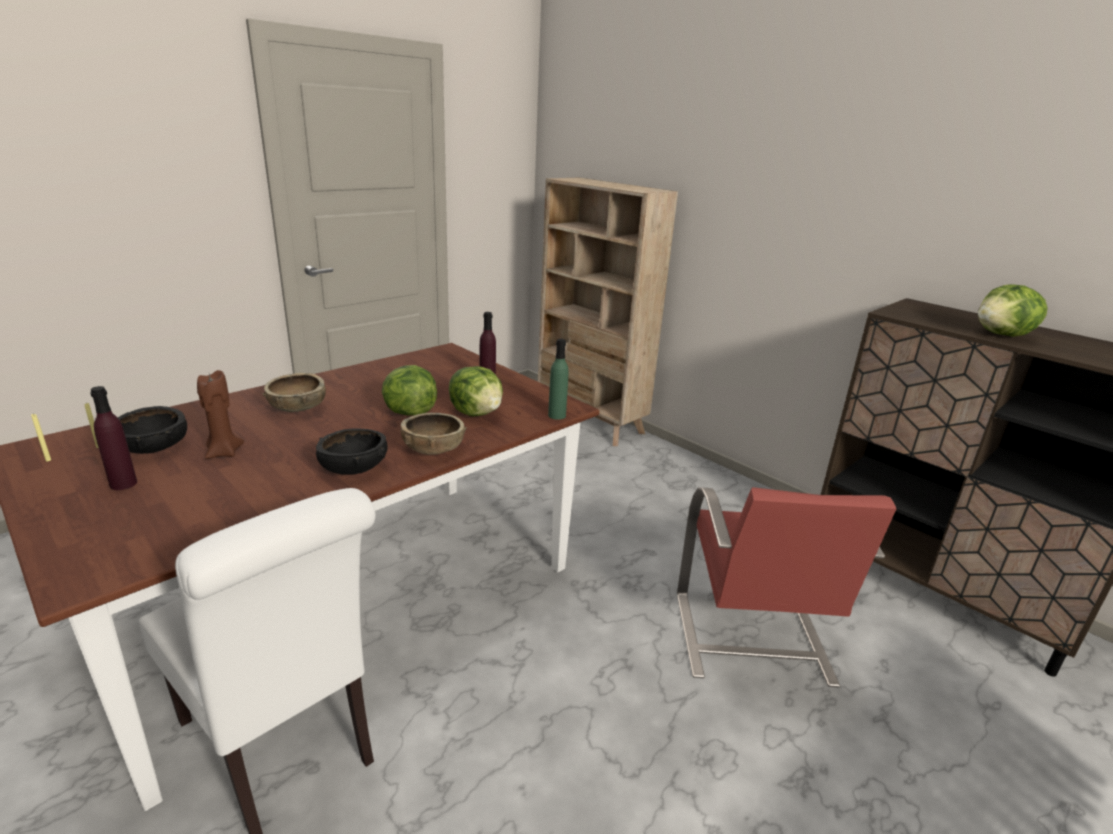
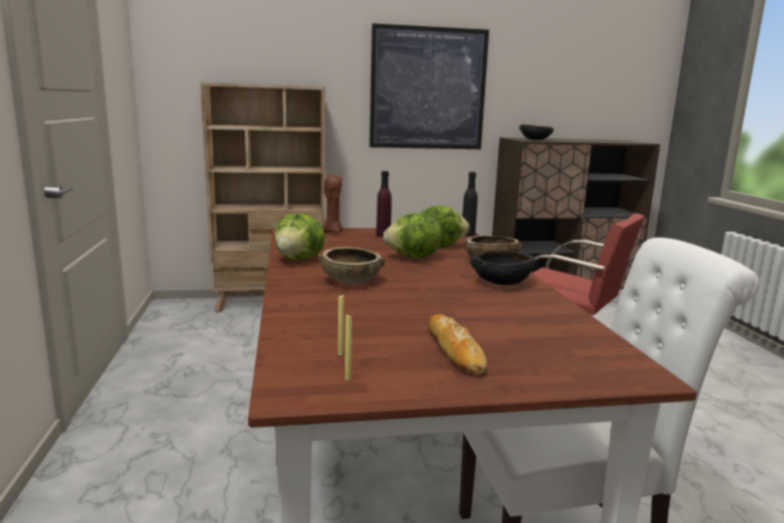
camera: 55 degrees left, 10 degrees down
(123, 484) = (455, 349): purple bottle -> bread
(153, 447) = (374, 333): black bowl -> black bowl (535, 139)
(223, 452) = (424, 311): brown candle -> brown candle (332, 232)
(557, 415) = (468, 234): green bottle -> black bottle
(808, 205) = (428, 89): none -> picture
(1003, 335) = (574, 141): lettuce -> lettuce (299, 259)

